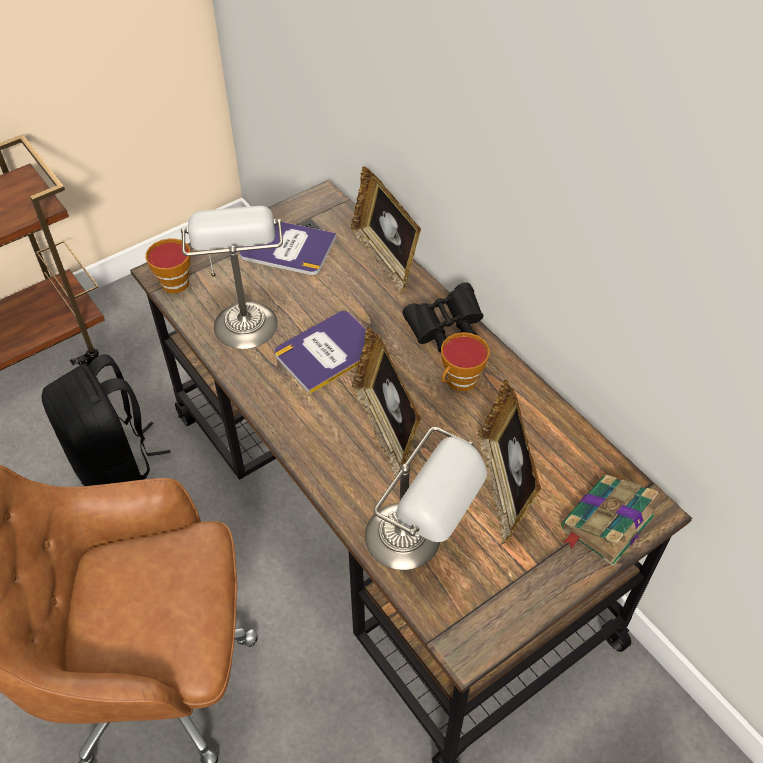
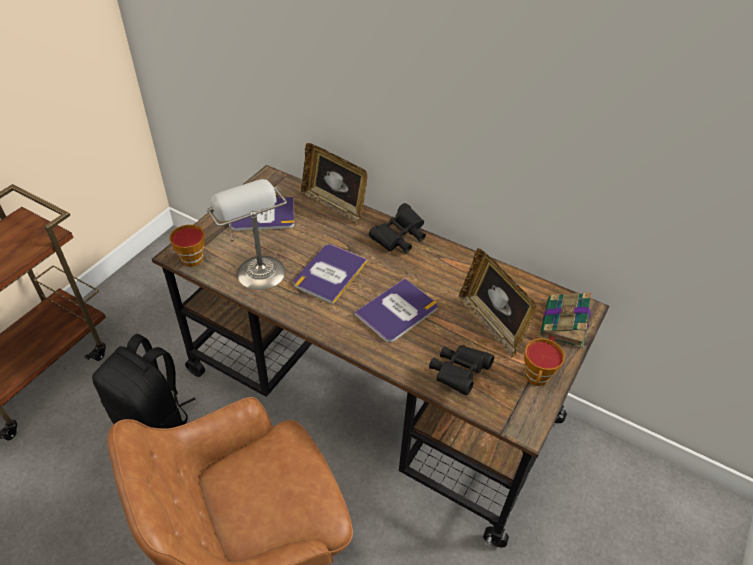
camera: 25 degrees left, 5 degrees down
(385, 430) = (397, 311): picture frame -> book
(418, 541) = (458, 374): white table lamp -> black binoculars
(459, 382) = (427, 268): cup -> cup (537, 378)

